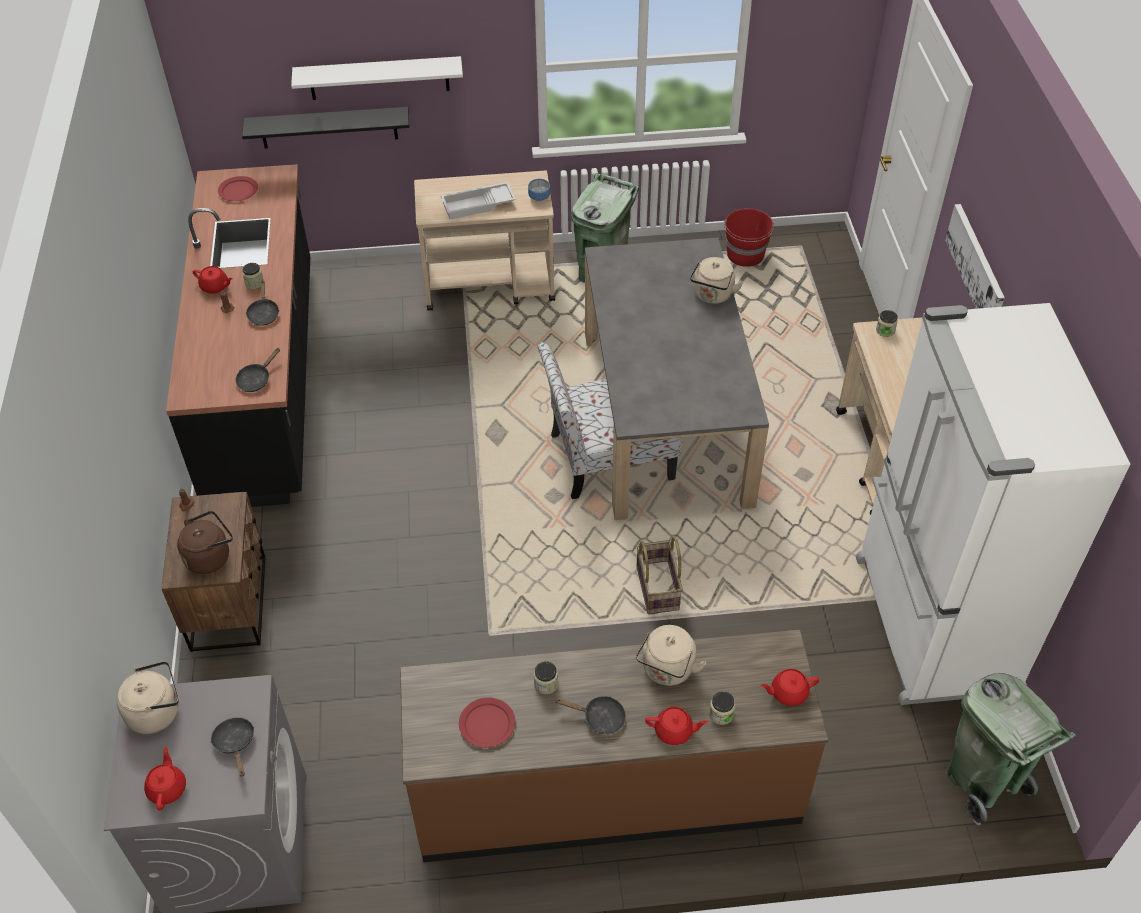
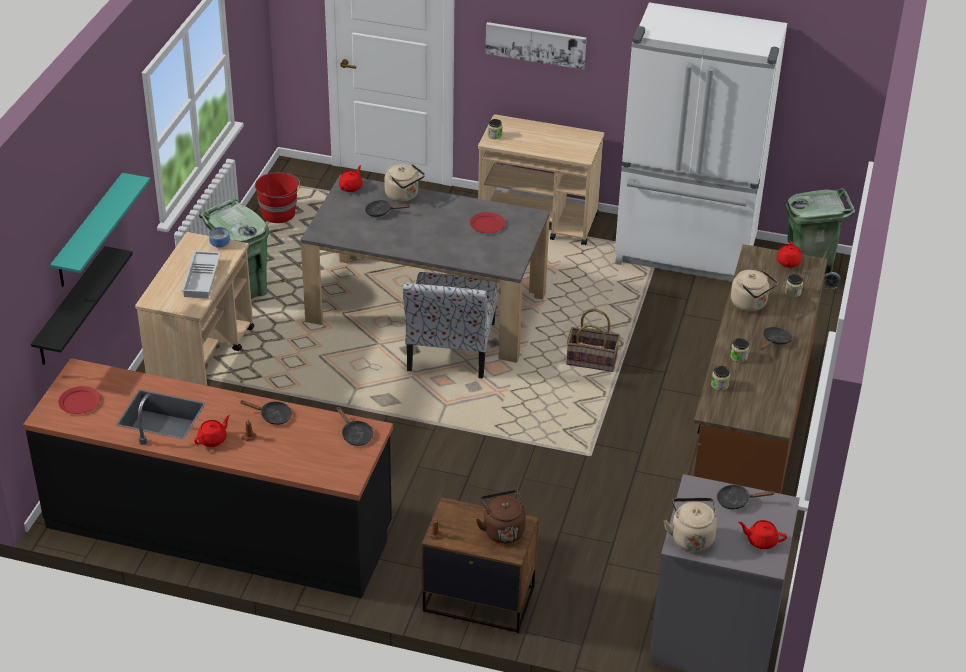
camera: 70 degrees left, 10 degrees down
(254, 283) = (226, 414): jar -> jar (719, 385)
(379, 78) = (89, 232): white shelf -> turquoise shelf
(486, 724) = (759, 390): red plate -> red plate (487, 224)
(670, 288) = (381, 212): none -> black frying pan
(674, 731) = (798, 314): red teapot -> red teapot (351, 187)

